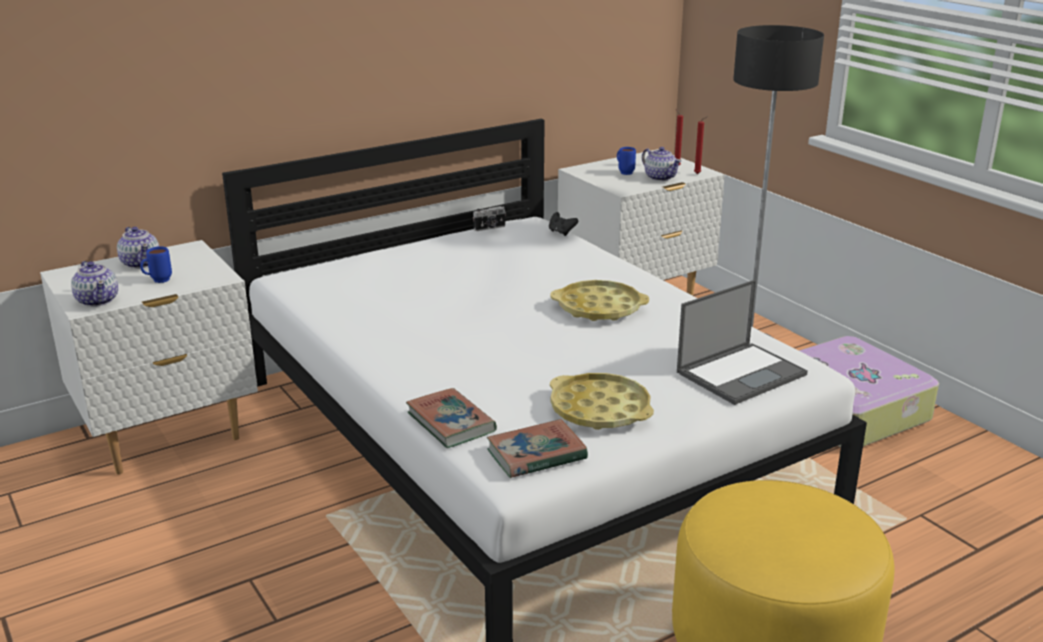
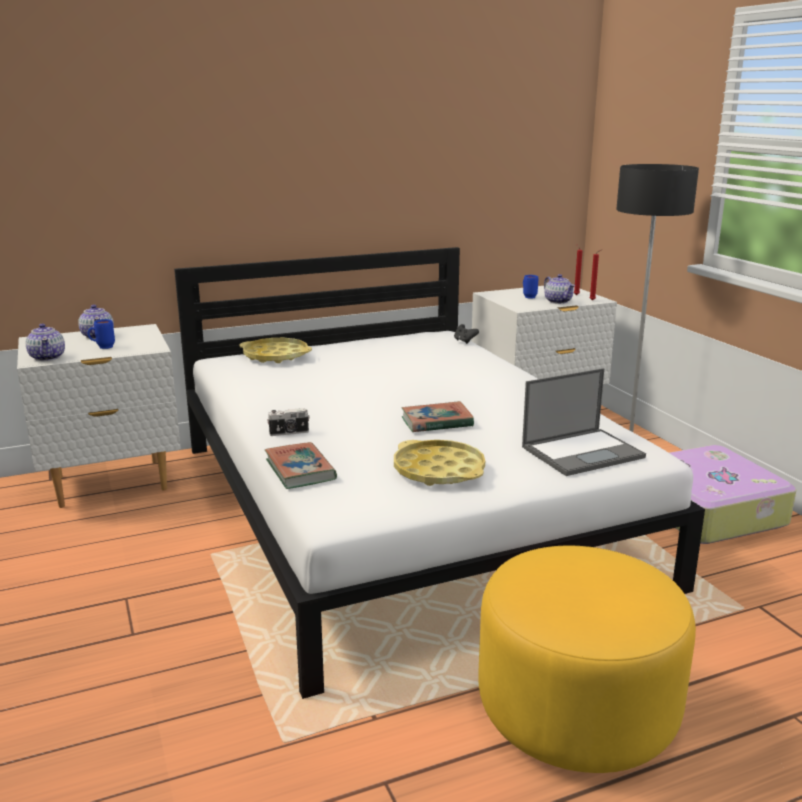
camera: 10 degrees right, 5 degrees down
(490, 228) = (405, 335): camera -> camera (289, 433)
(536, 454) = (364, 500): book -> book (436, 422)
(599, 308) = (473, 395): yellow tray -> yellow tray (275, 356)

